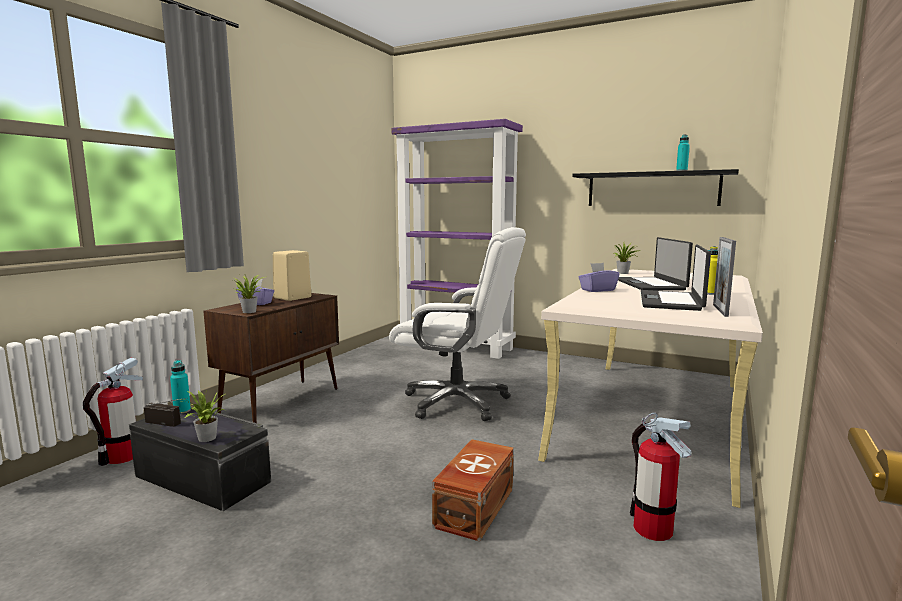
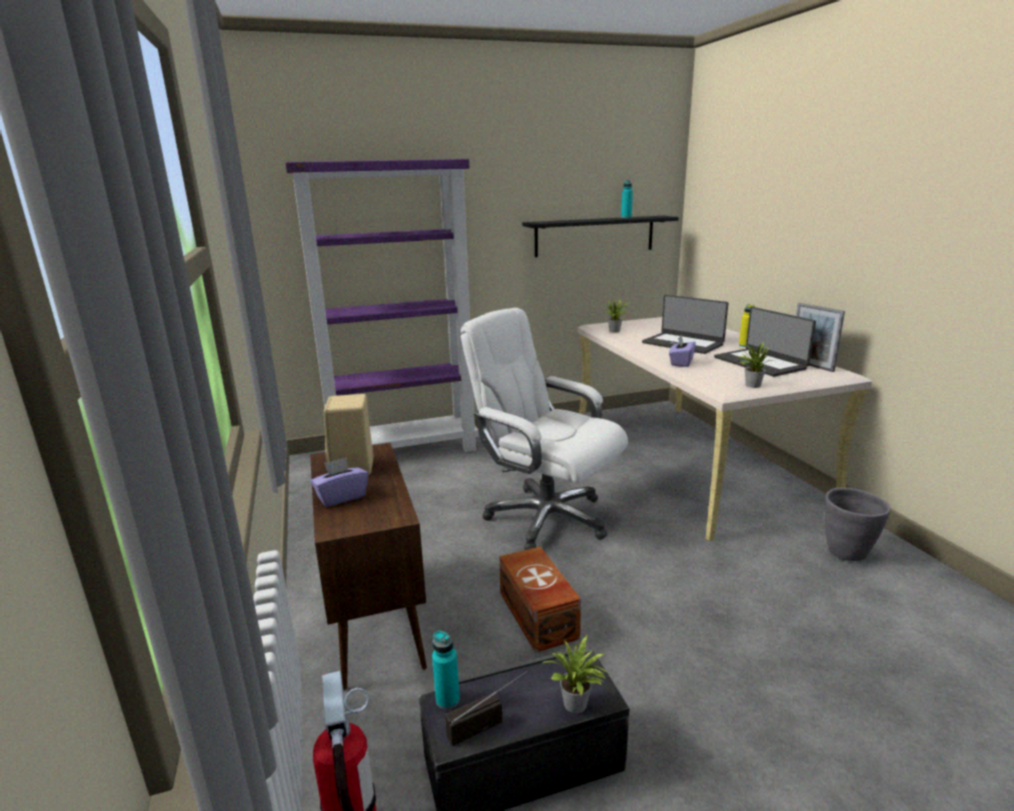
camera: 45 degrees left, 10 degrees up
(249, 311) = (390, 514): potted plant -> potted plant (750, 385)
(457, 402) = (546, 518): white office chair -> white office chair turned 120 degrees counterclockwise
(473, 507) = (757, 609): brown storage box -> brown storage box (537, 616)
(652, 528) = (847, 553): fire extinguisher -> grey planter

